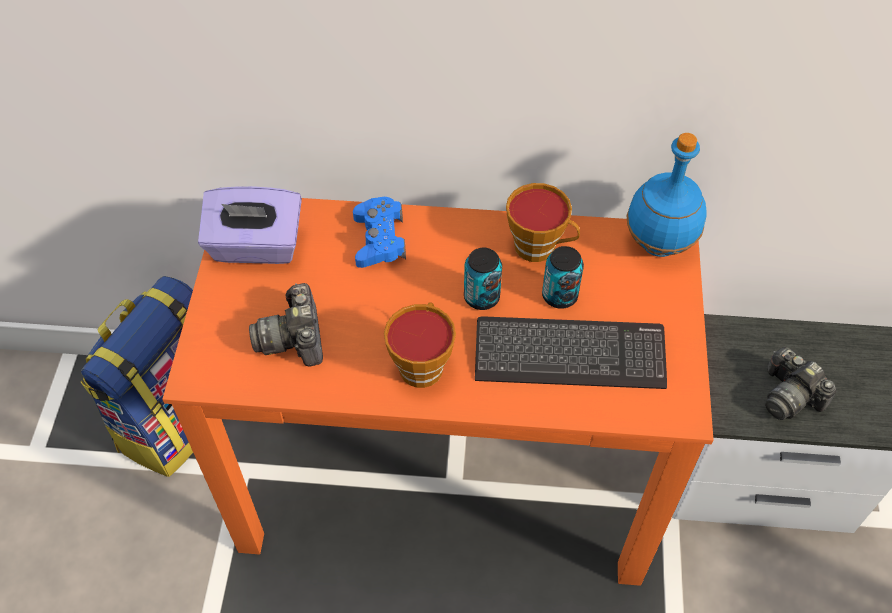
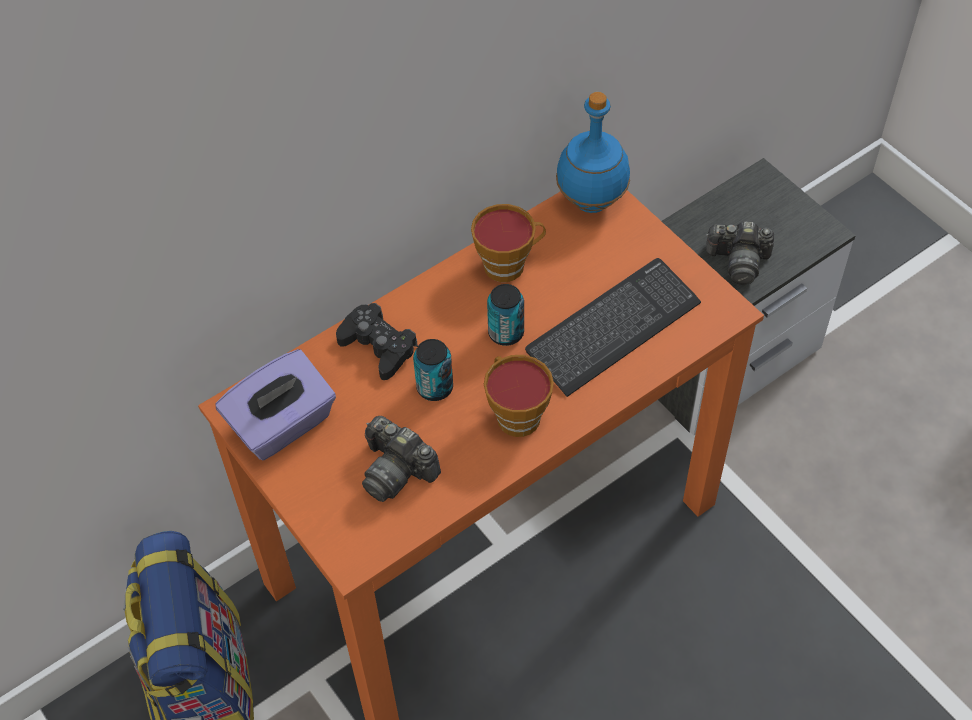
camera: 40 degrees left, 0 degrees up
(379, 239) = (378, 346): blue game controller -> black game controller
(559, 295) = (561, 290): can -> can (435, 387)

